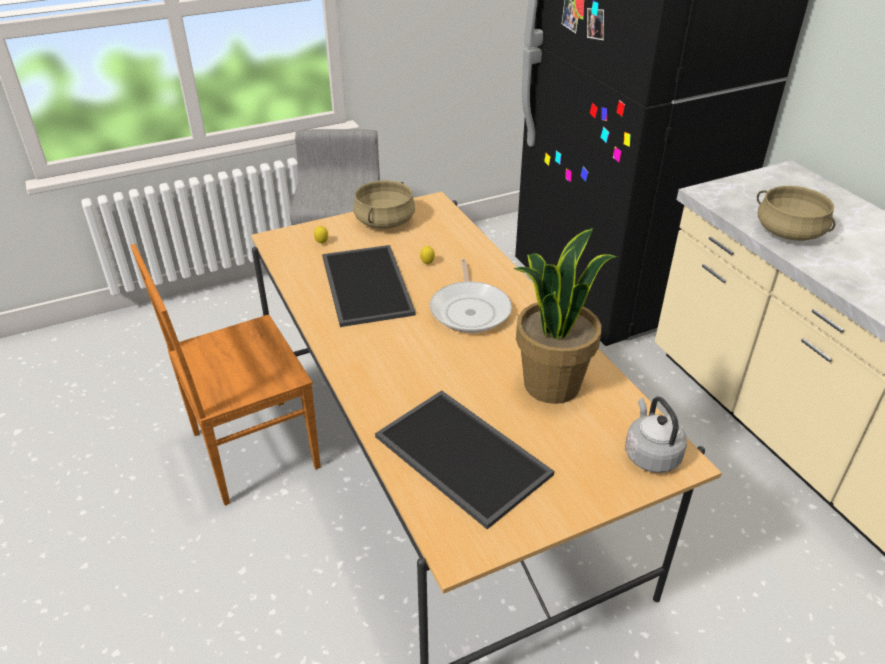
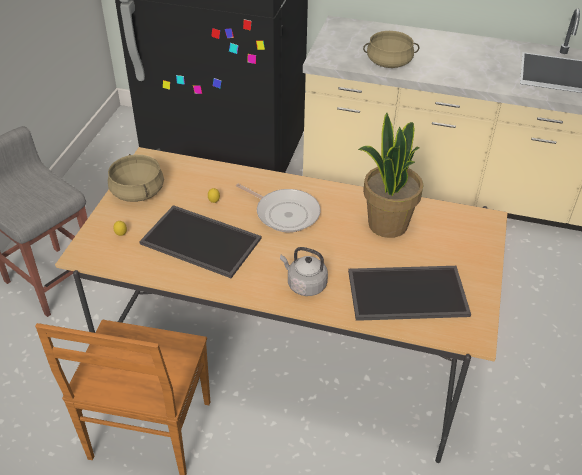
camera: 50 degrees left, 5 degrees up
(650, 454) = (474, 225): grey kettle -> grey kettle (304, 284)

